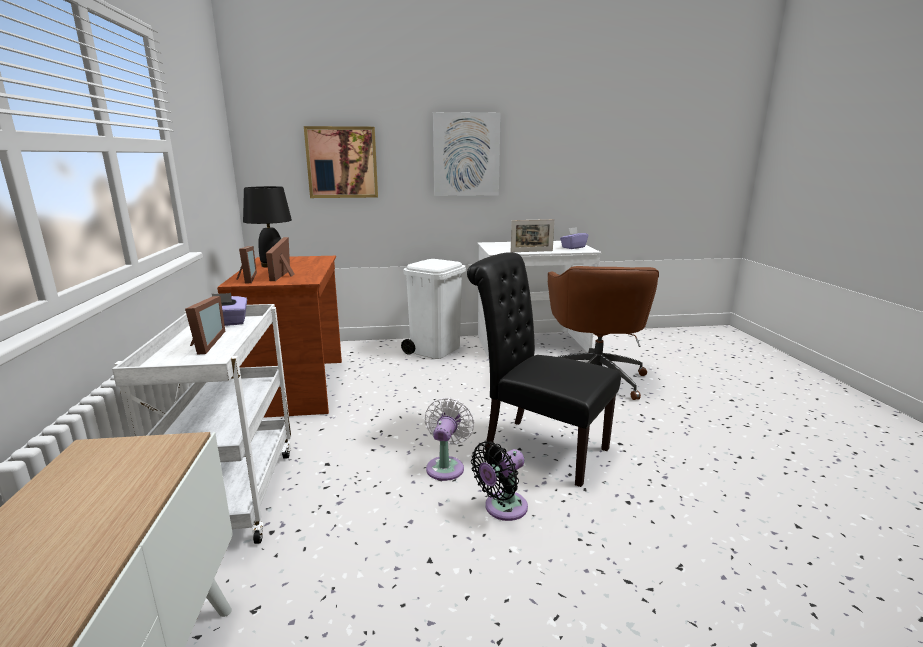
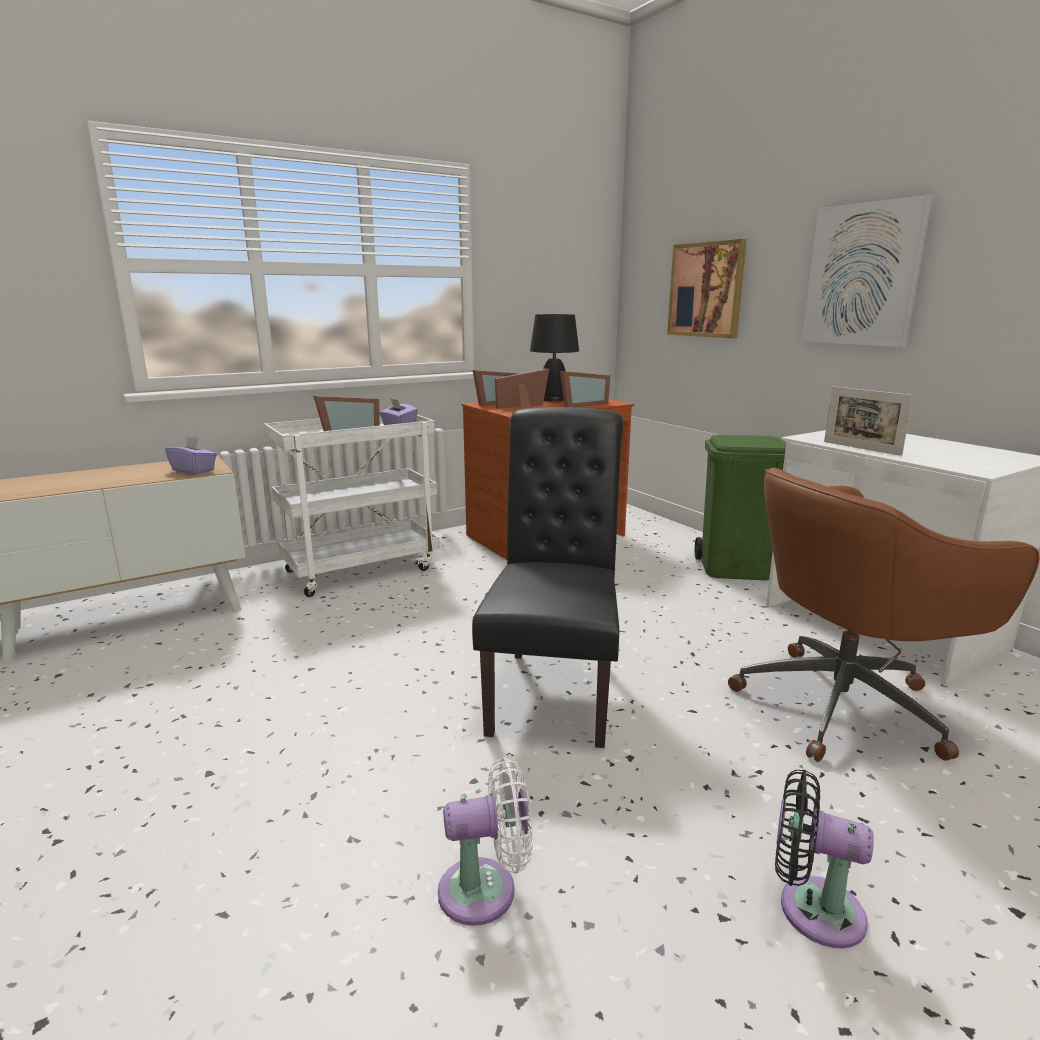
camera: 65 degrees right, 0 degrees up
(313, 263) = (581, 405): none -> picture frame
(435, 350) = (736, 569): white trash can -> green trash can
(446, 466) = (464, 641): white fan -> white fan (486, 890)
(502, 508) = (407, 689): black fan -> black fan (811, 908)
(573, 247) = (974, 462): purple tissue box -> purple tissue box (194, 470)

